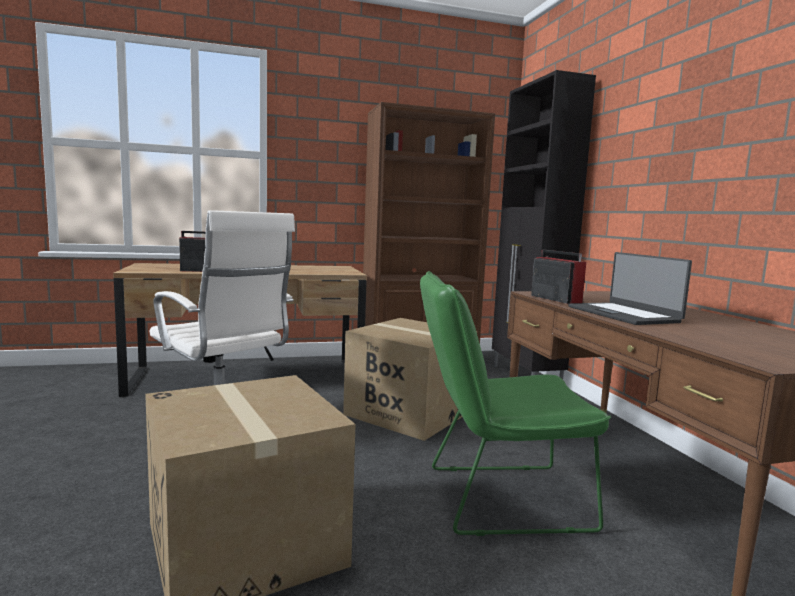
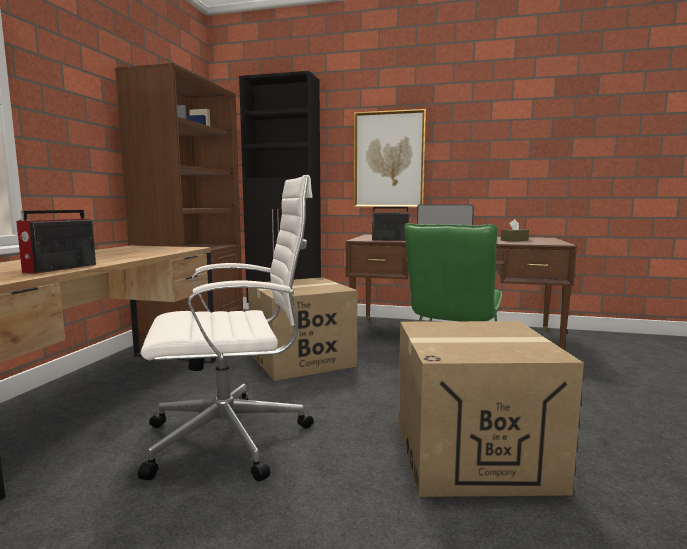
camera: 60 degrees left, 0 degrees up
(658, 180) = (389, 160): none -> picture
(746, 340) = (514, 240): none -> brown tissue box

